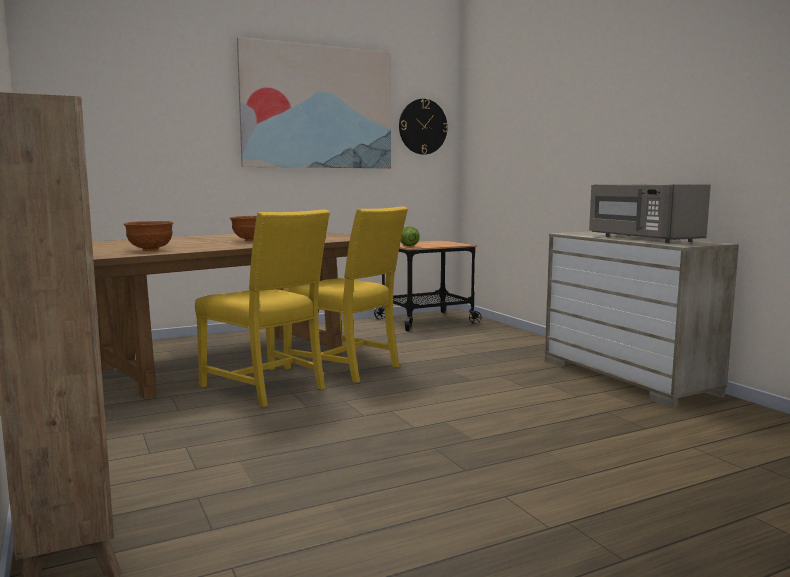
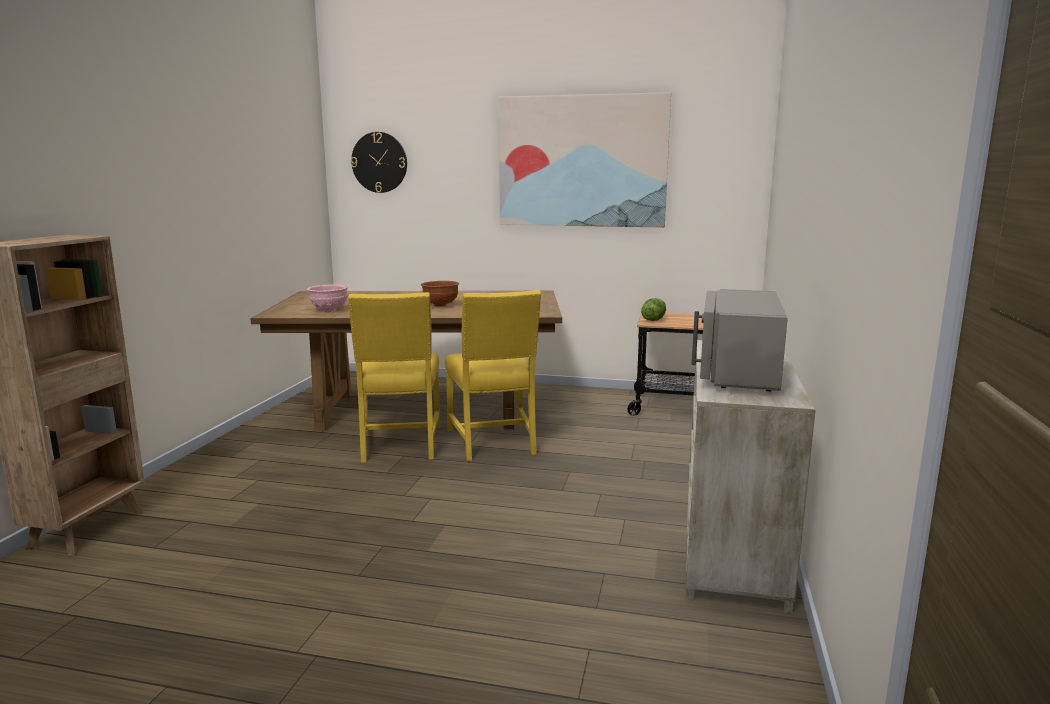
camera: 40 degrees right, 5 degrees up
(149, 250) = (328, 310): brown bowl -> pink bowl
(422, 126) = (714, 177): wall clock -> wall clock (379, 162)

